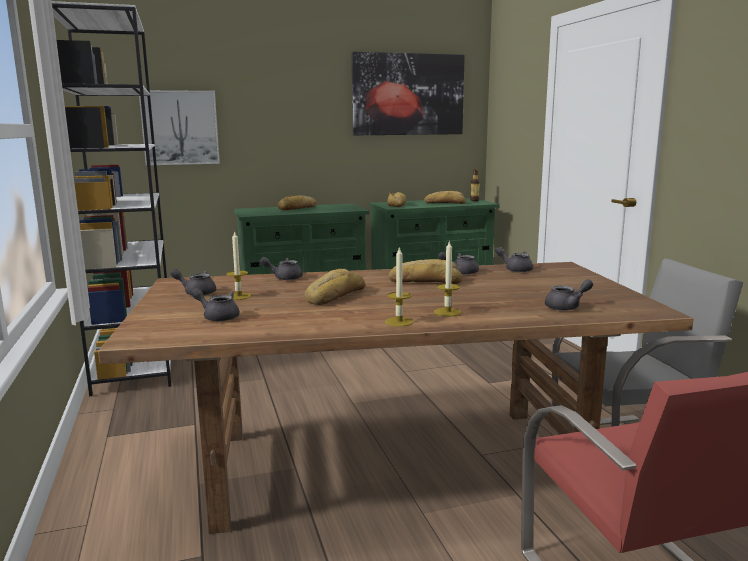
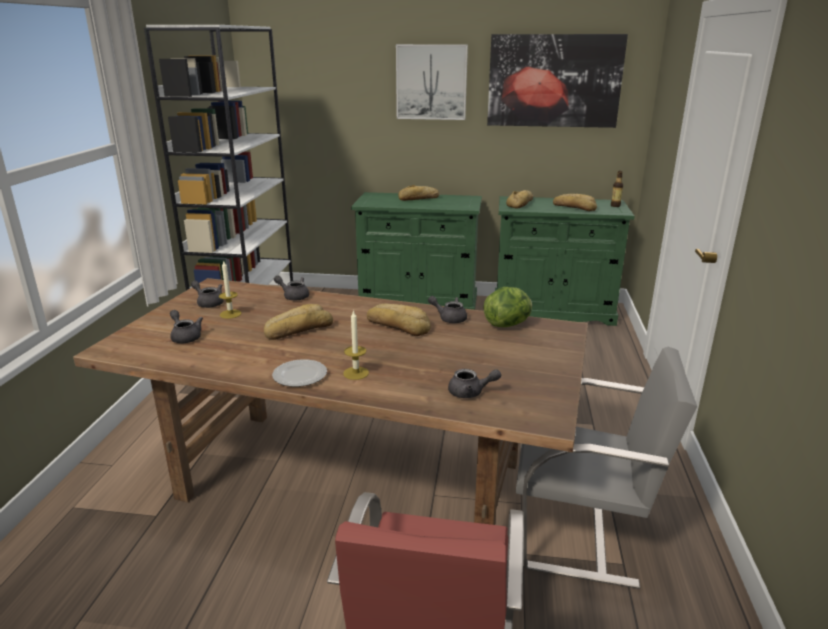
camera: 25 degrees right, 10 degrees up
(180, 128) = (319, 112): picture -> picture (431, 82)
(399, 322) = (300, 376): candle -> plate
(515, 269) = (508, 324): grey teapot -> lettuce

